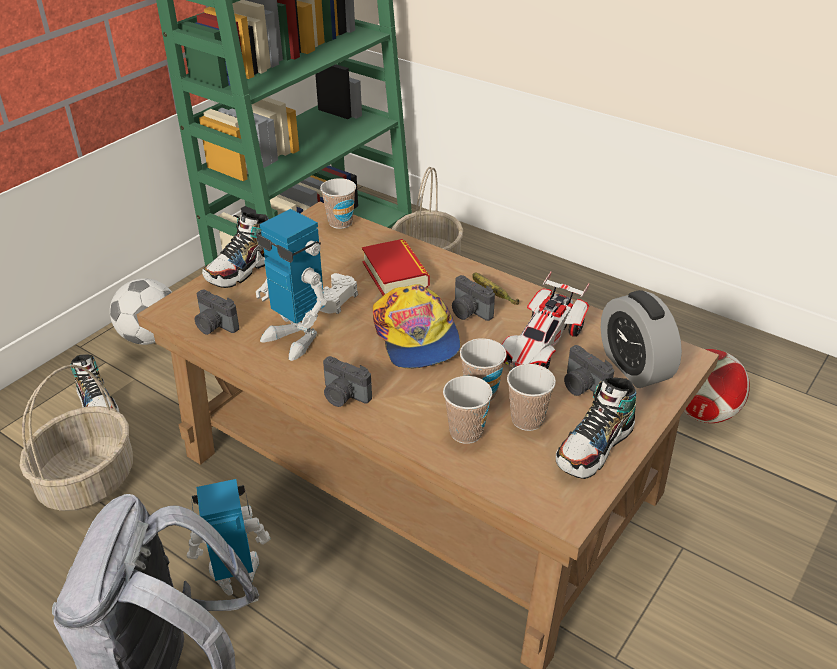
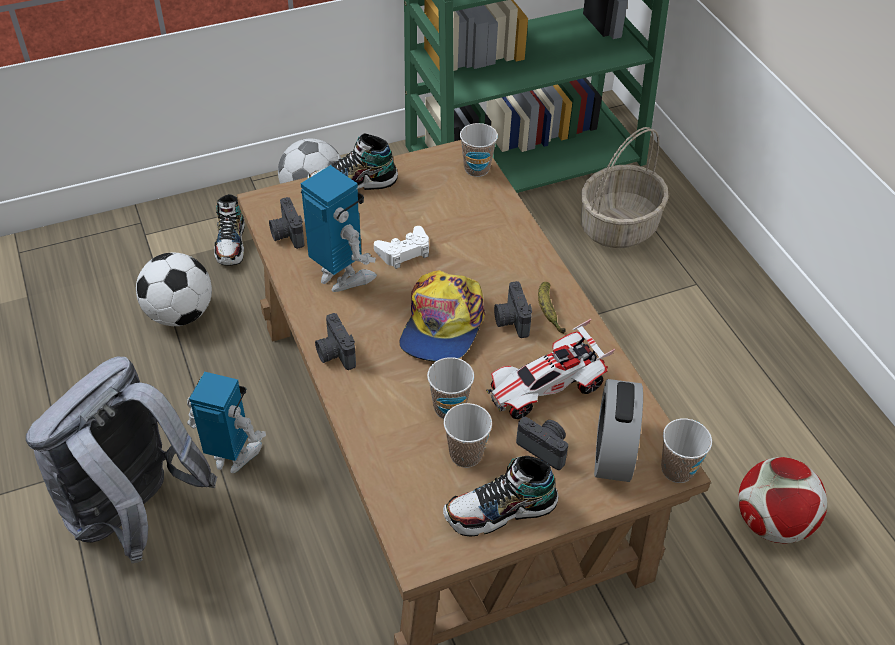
camera: 30 degrees right, 10 degrees up
(88, 482) = (180, 314): basket -> football
(296, 338) = (341, 277): toy robot -> toy robot turned 150 degrees clockwise
(395, 275) = (478, 249): book -> none
(466, 432) = (404, 439): cup -> cup (677, 470)
(582, 387) = (545, 448): camera -> camera turned 135 degrees clockwise

